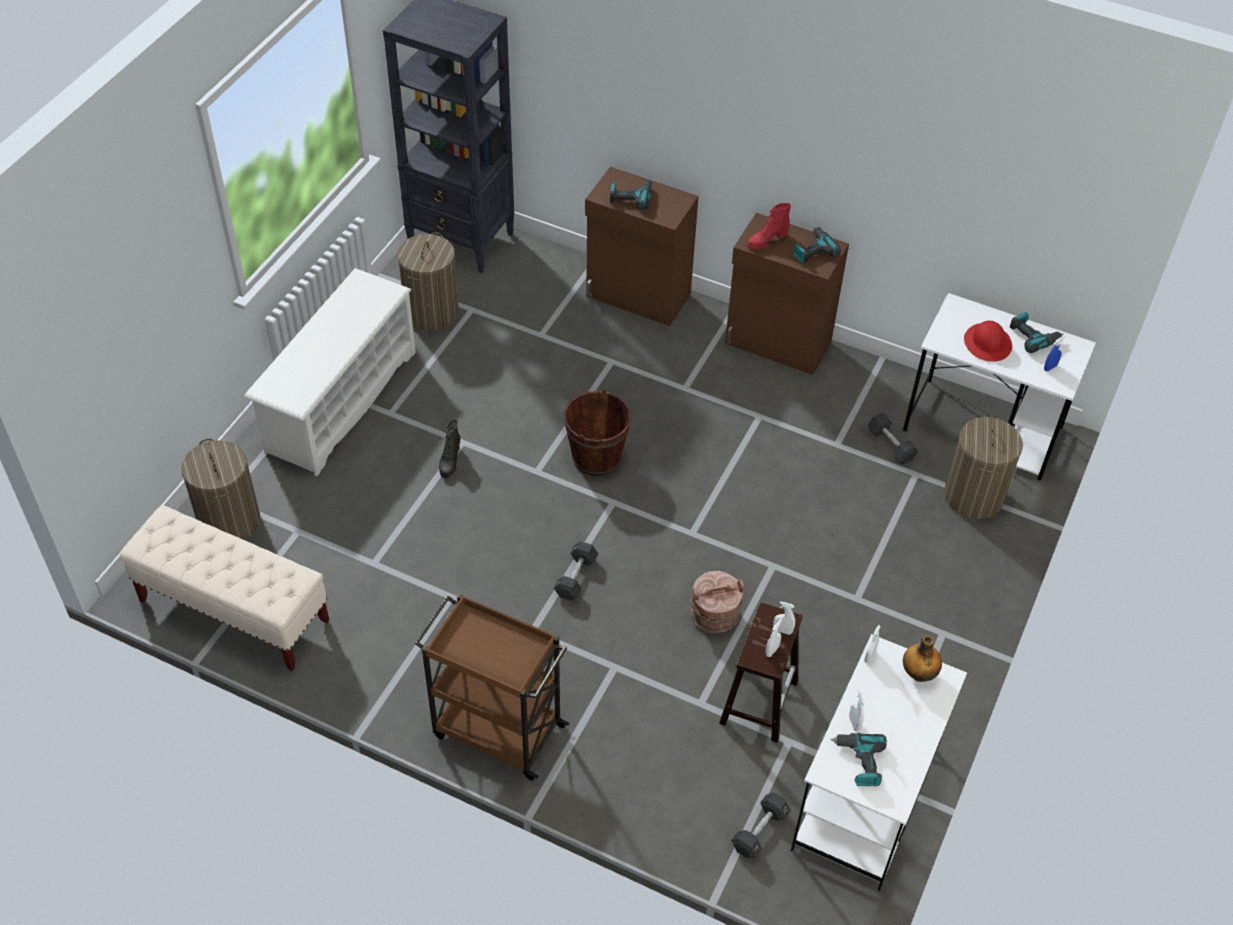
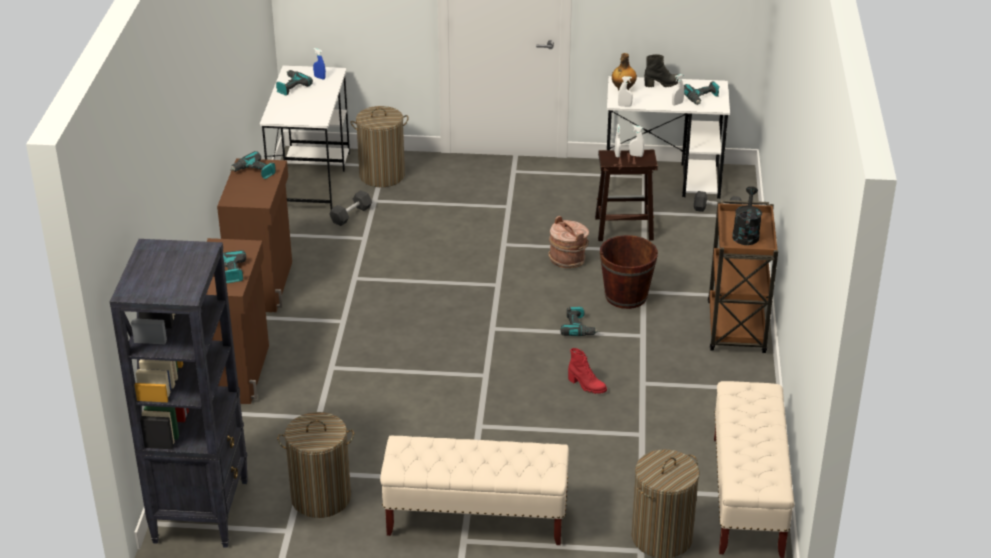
camera: 110 degrees left, 15 degrees down
(341, 401) = (475, 519): white shoe rack -> beige bench
(450, 462) = (506, 426): black boot -> black boot (662, 84)
(488, 645) = (746, 233): none -> black watering can
(576, 577) = (578, 328): black dumbbell -> power drill
(596, 457) = (450, 348): brown bucket -> brown bucket (626, 296)
(766, 241) = (253, 194): red boot -> red boot (586, 386)
(987, 343) = (309, 102): red hard hat -> none

